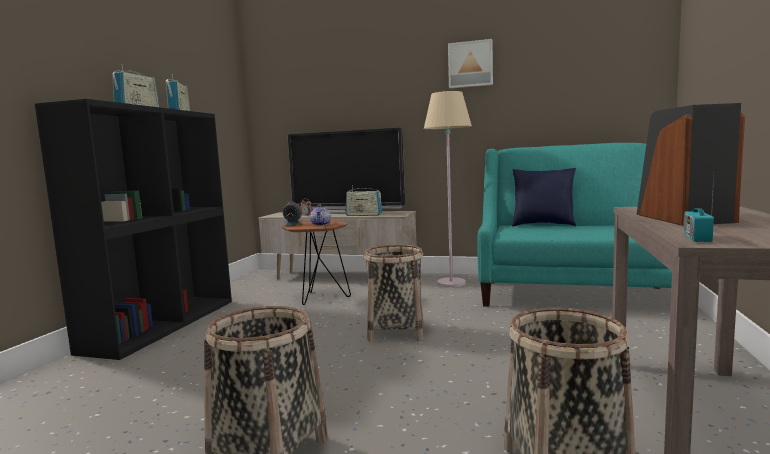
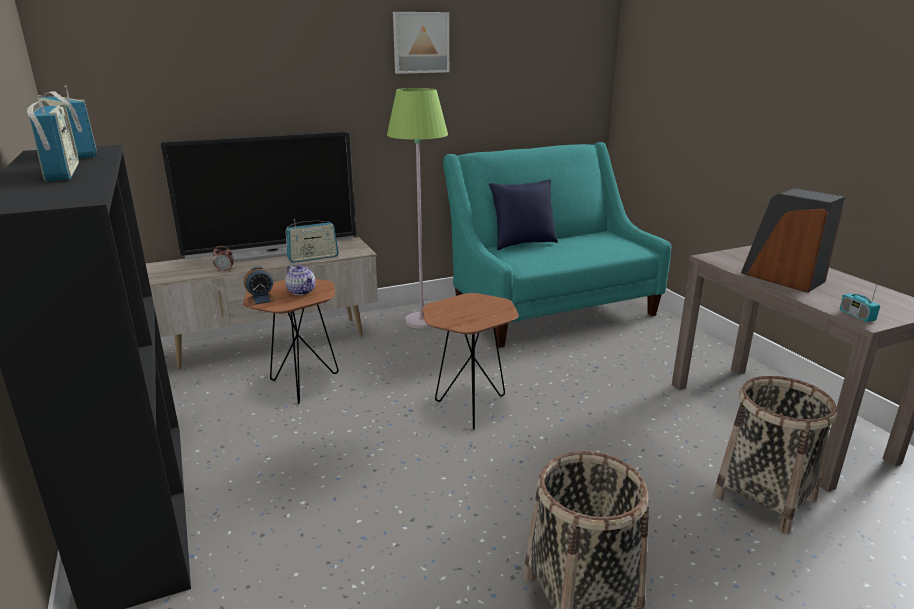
camera: 40 degrees left, 15 degrees up
(396, 331) = (469, 409): basket -> brown side table
(451, 283) = (421, 321): beige floor lamp -> green floor lamp

